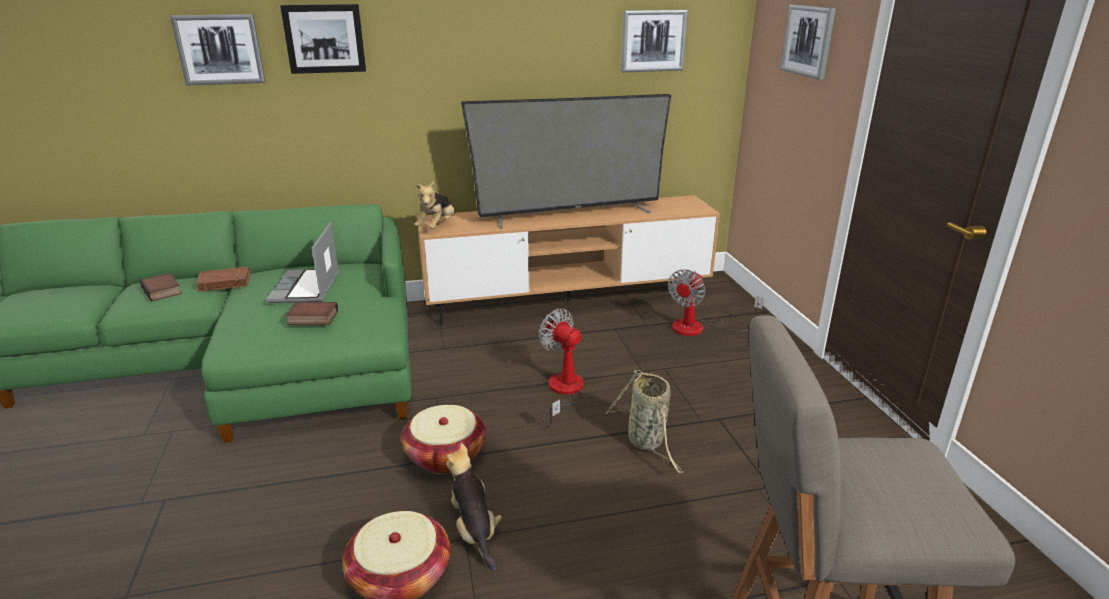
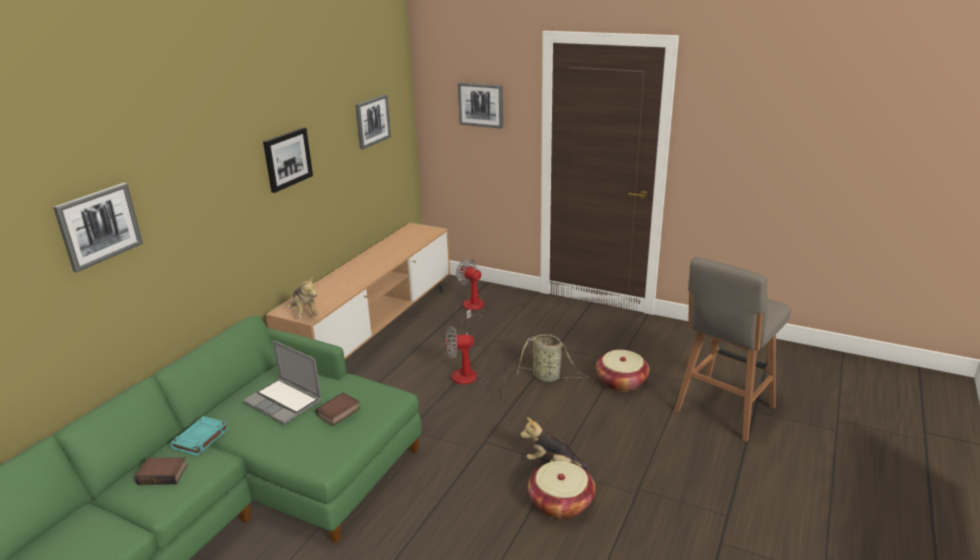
camera: 50 degrees left, 0 degrees up
(223, 282) = (200, 439): brown book -> turquoise book
(324, 38) = (180, 186): picture -> picture (287, 159)
(445, 456) = (476, 448): basket -> basket (621, 382)
(570, 214) = (369, 266): television -> none
(699, 328) = (472, 309): fan -> fan turned 150 degrees clockwise

